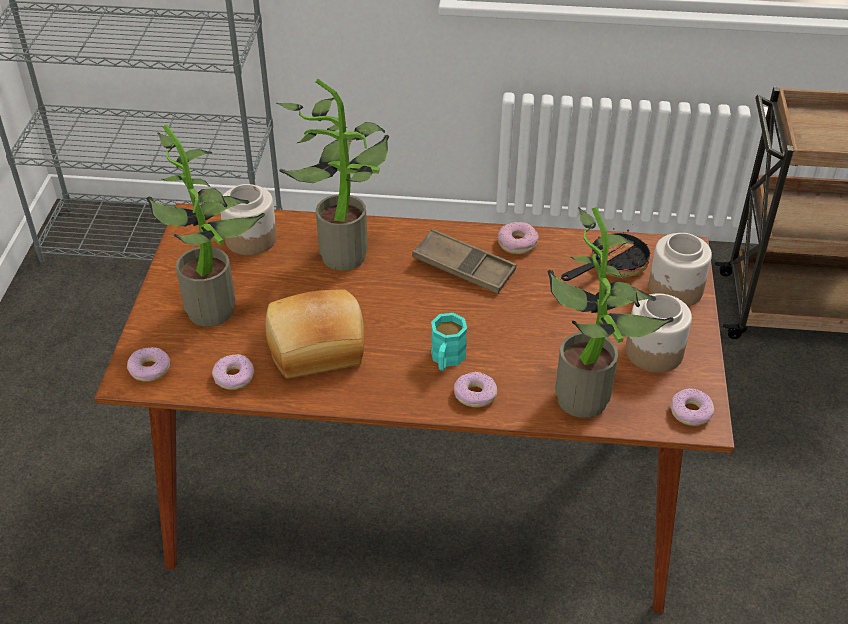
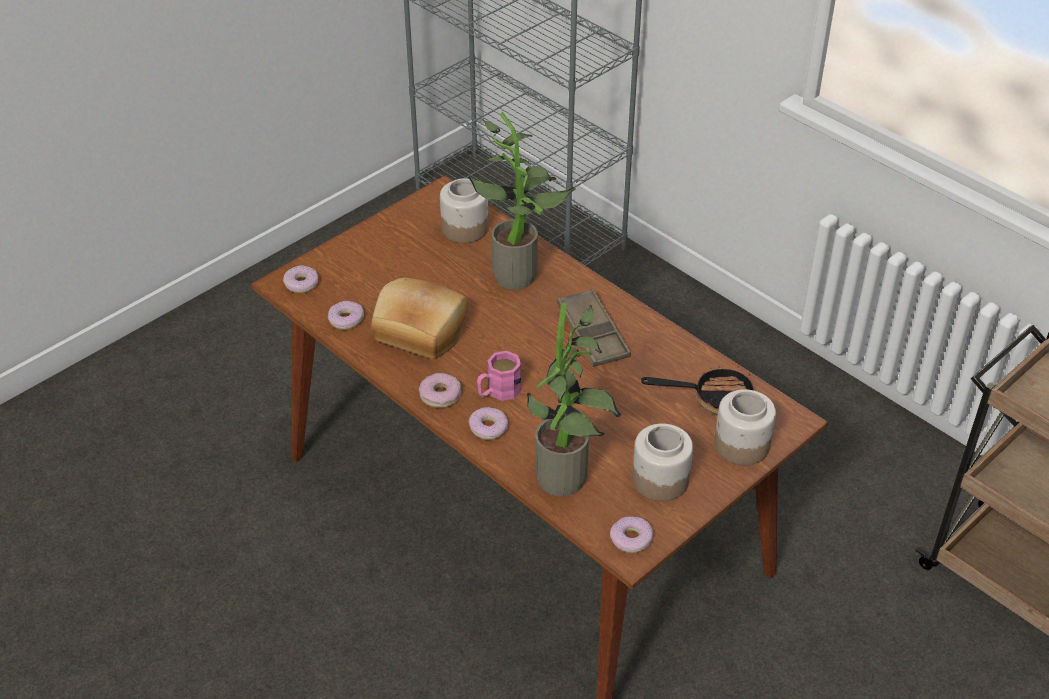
camera: 40 degrees right, 0 degrees up
(218, 307) = (388, 266): potted plant -> none
(446, 359) = (498, 392): turquoise mug -> pink mug
(517, 243) = (657, 338): donut -> donut (440, 395)

